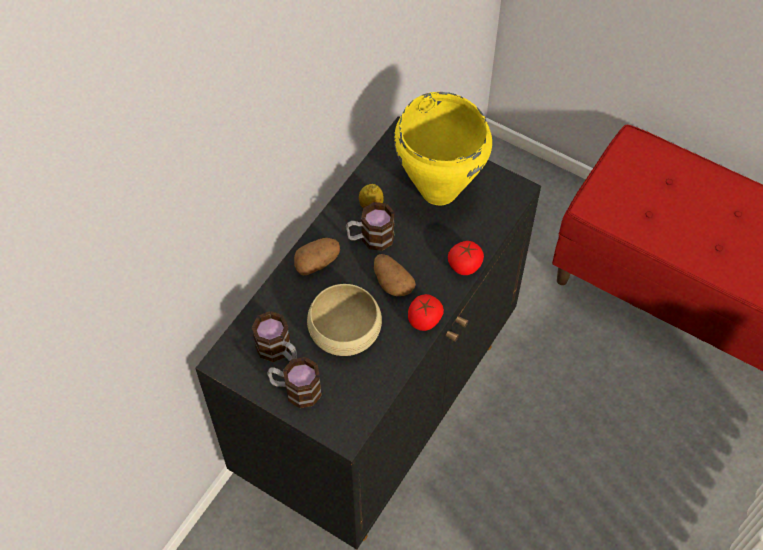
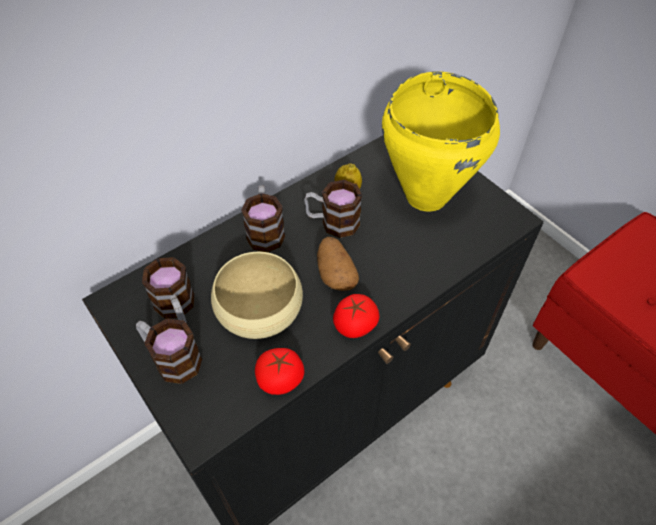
camera: 20 degrees right, 5 degrees down
(317, 263) = (265, 230): potato -> mug
(465, 265) = (426, 279): tomato -> tomato (280, 379)

